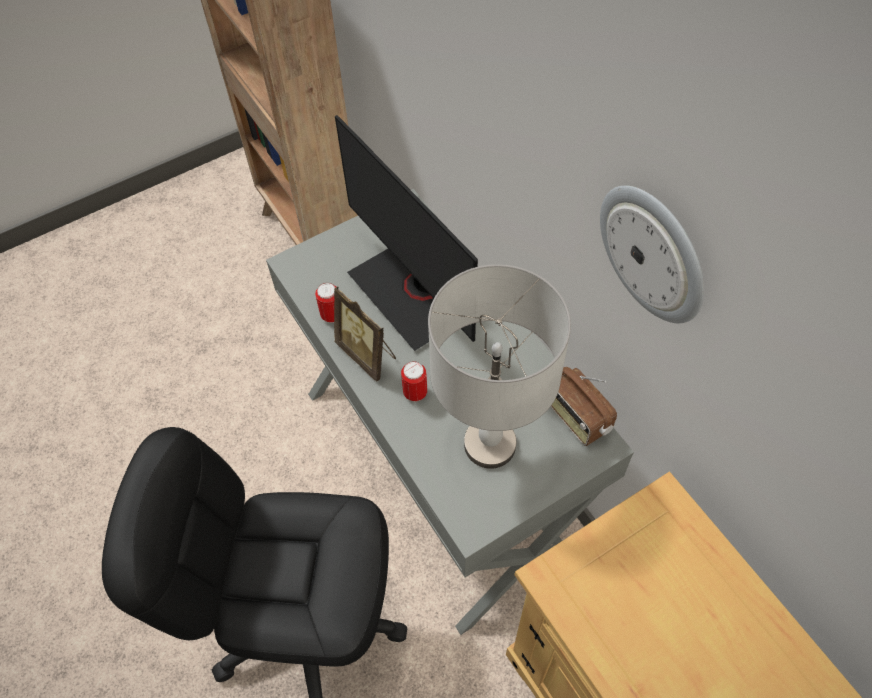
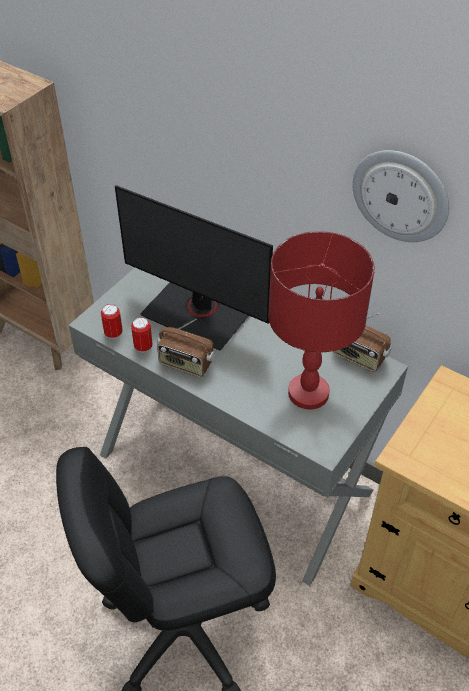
camera: 25 degrees left, 10 degrees down
(368, 354) = (186, 364): picture frame -> radio
(415, 393) = (236, 378): can -> can (113, 333)
(488, 444) = (307, 393): grey table lamp -> red table lamp

